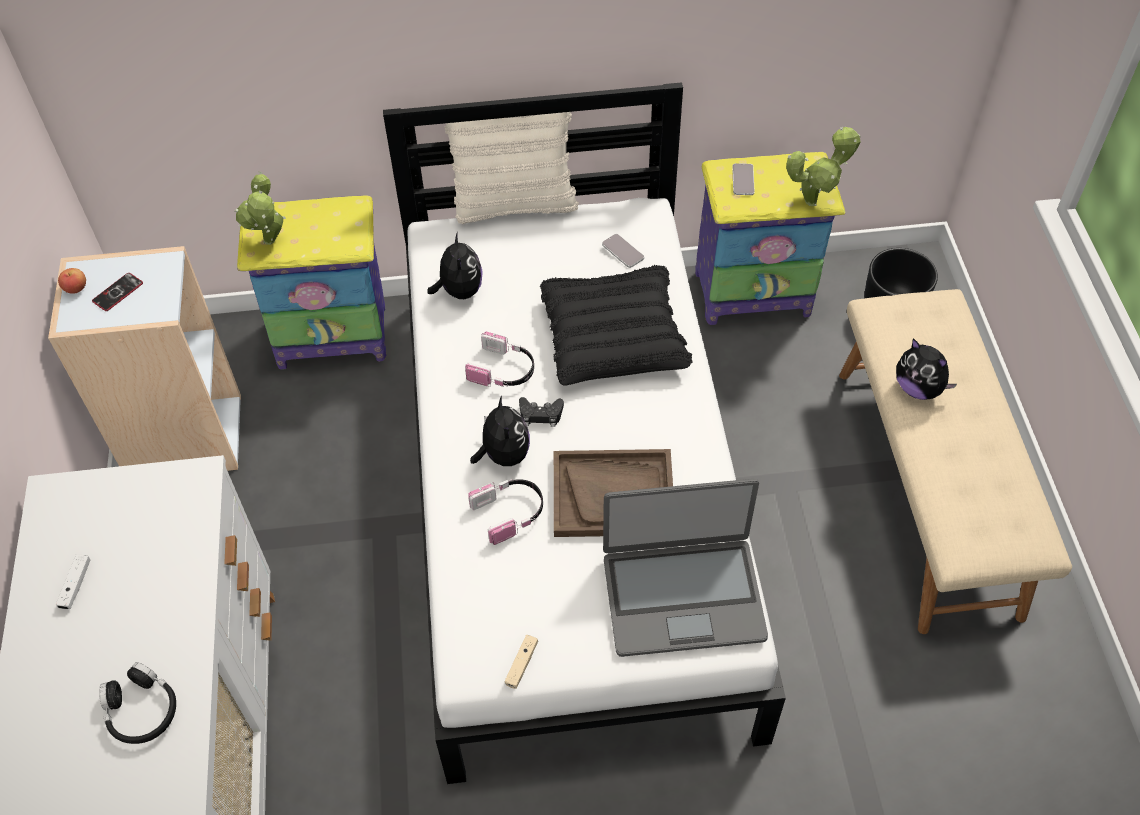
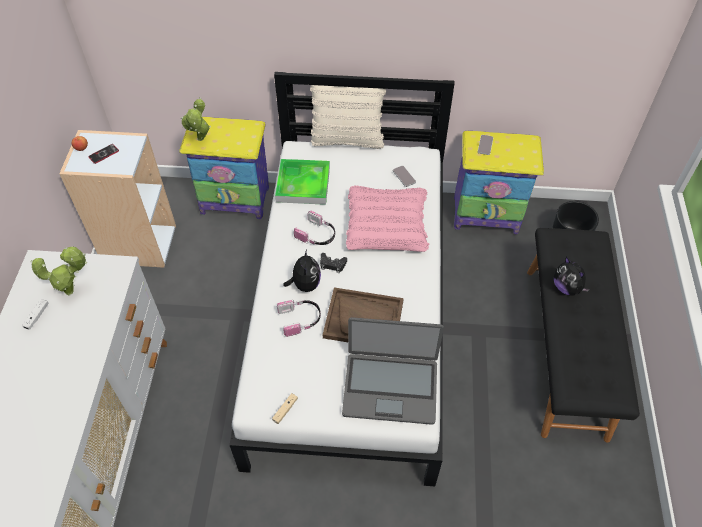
camera: 10 degrees right, 0 degrees up
(141, 710) = (54, 395): black headphones -> none
(459, 290) = (303, 184): plush toy -> tray
(614, 336) = (387, 226): black pillow -> pink pillow
(815, 200) = (526, 164): potted plant -> potted plant (72, 291)
(928, 488) = (566, 350): beige bench -> black bench

